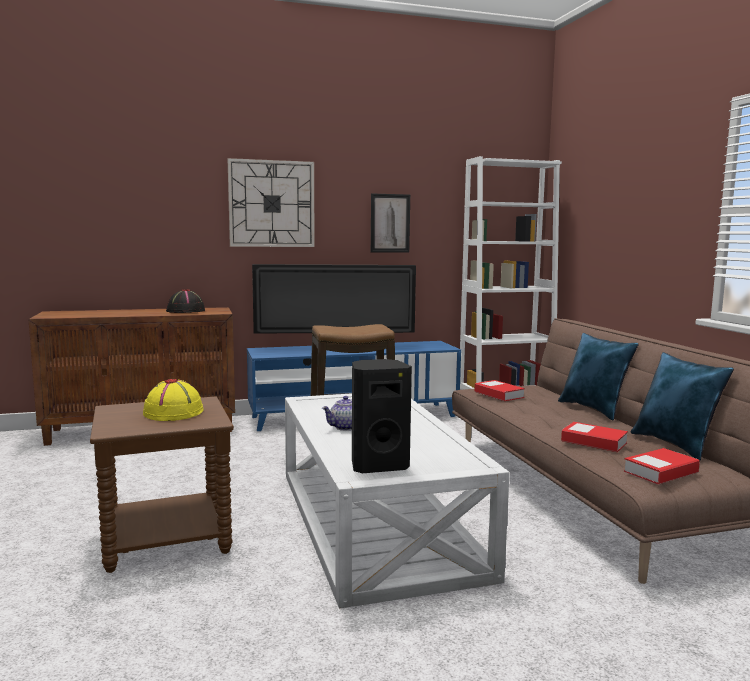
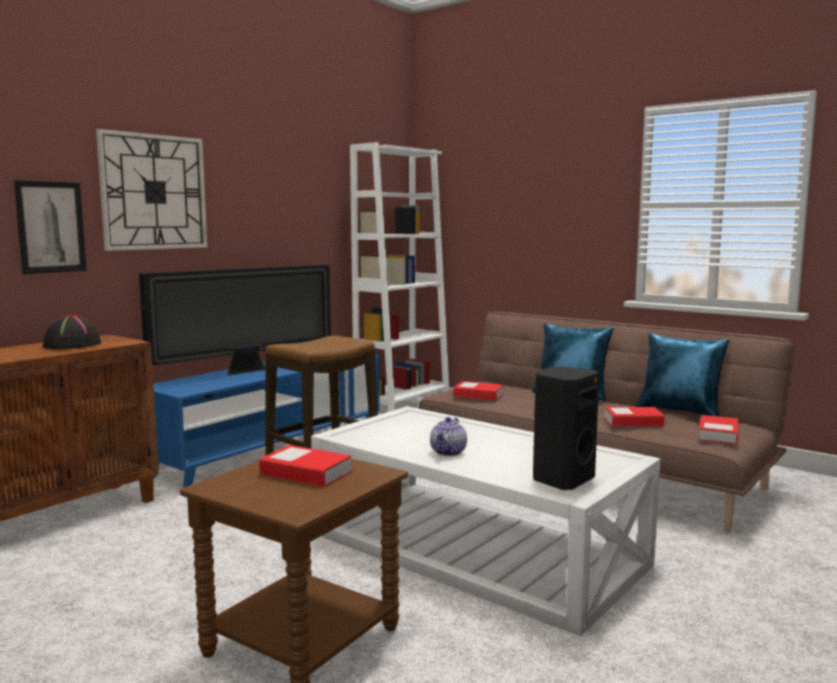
camera: 35 degrees left, 0 degrees up
(174, 412) = (306, 473): yellow hat -> book
(390, 223) = (281, 216): picture -> picture (51, 227)

